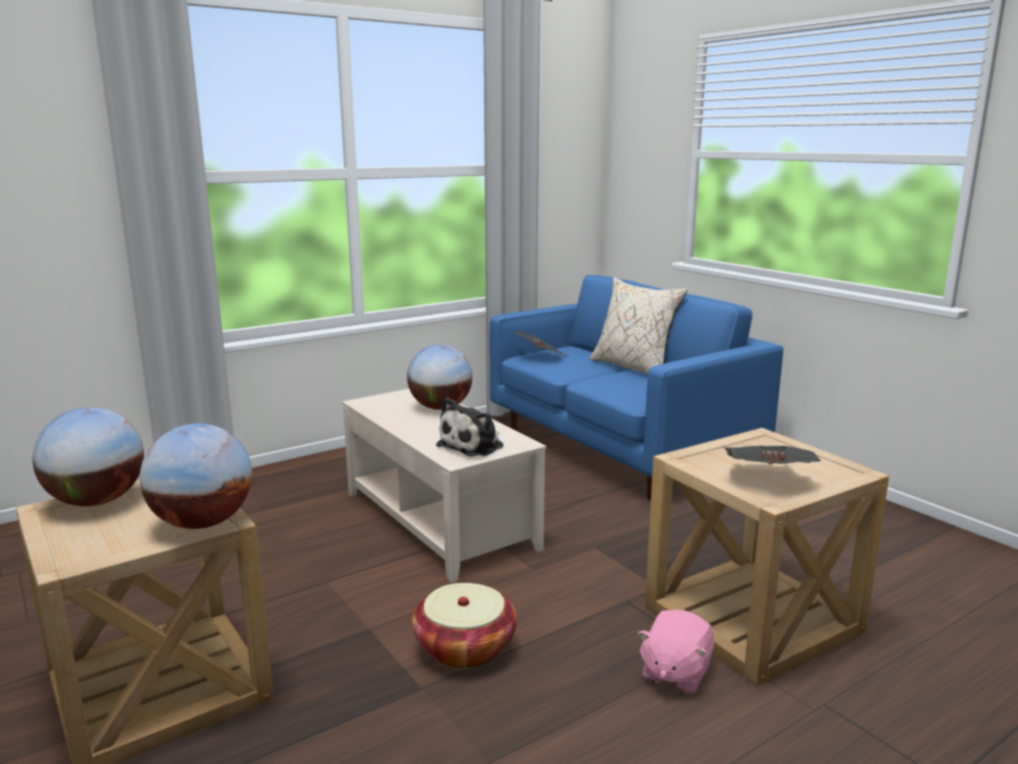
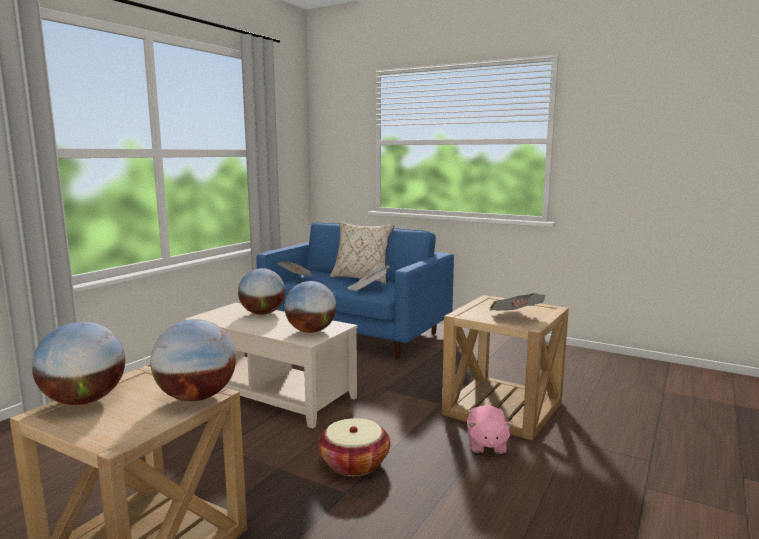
camera: 25 degrees left, 5 degrees down
(473, 445) = (311, 331): plush toy -> globe
(624, 387) = (368, 289): none -> newspaper

